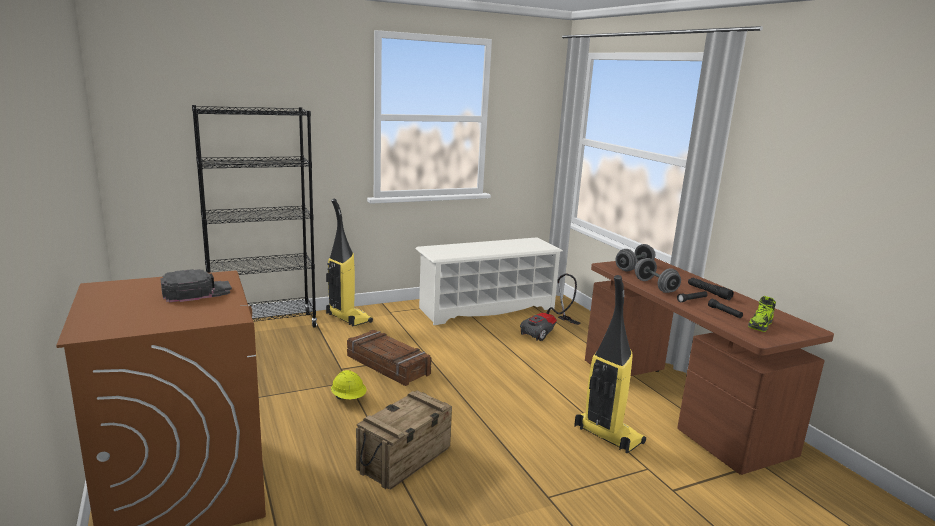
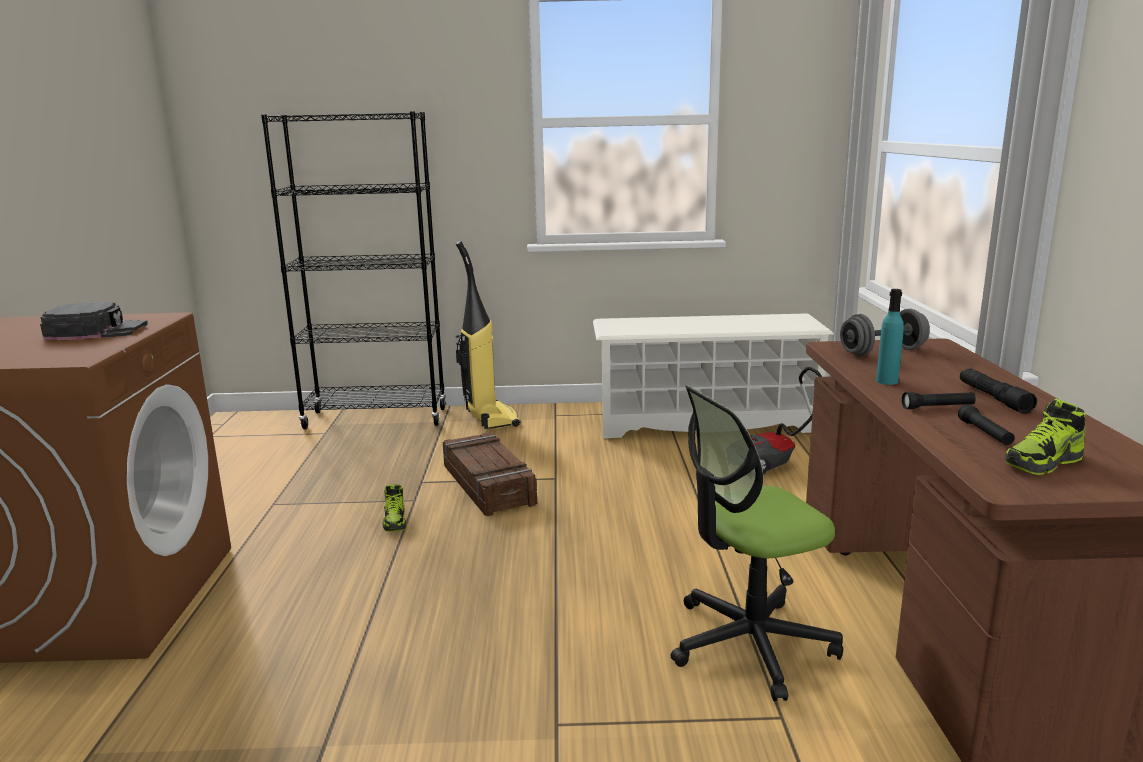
camera: 25 degrees right, 0 degrees up
(349, 398) = (395, 522): yellow hard hat -> shoe
(405, 459) = (392, 618): crate -> none
(607, 435) = (750, 644): vacuum cleaner -> office chair
(655, 286) = (887, 381): grey dumbbell -> turquoise bottle

